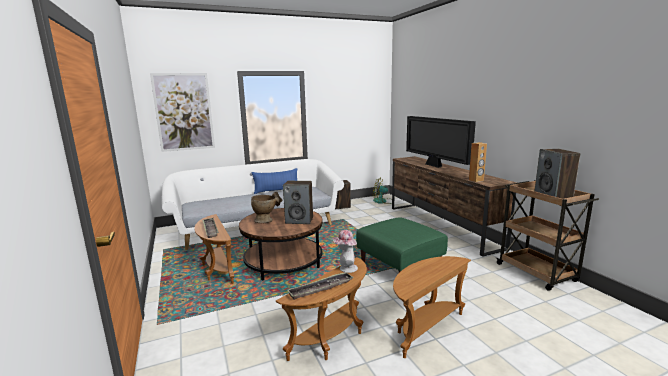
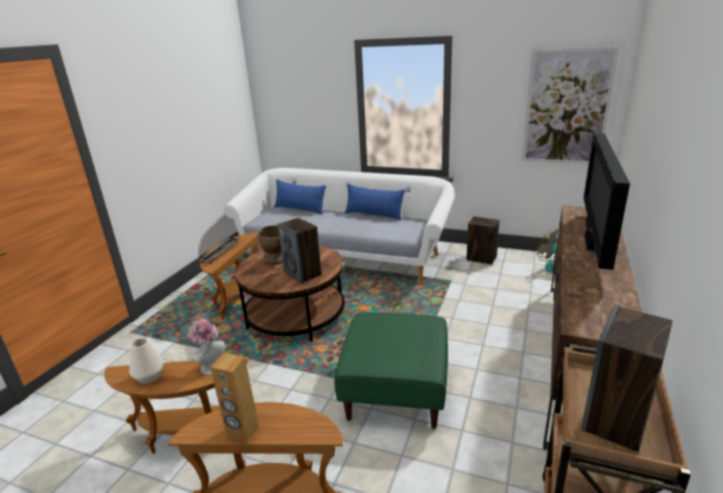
camera: 45 degrees right, 10 degrees up
(184, 112) = (293, 95): picture -> picture (566, 108)
(215, 199) = (300, 209): none -> blue pillow
(321, 288) = (149, 377): tray -> white vase
(476, 180) = (576, 307): brown speaker -> brown speaker (242, 431)

